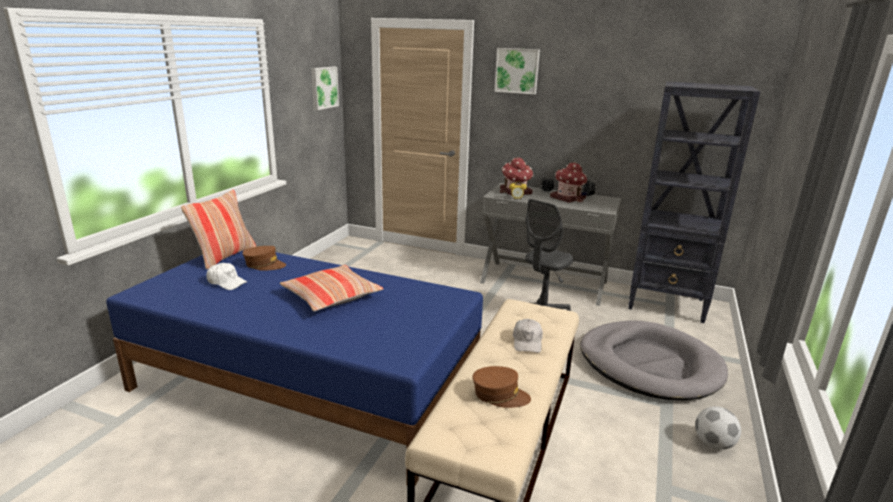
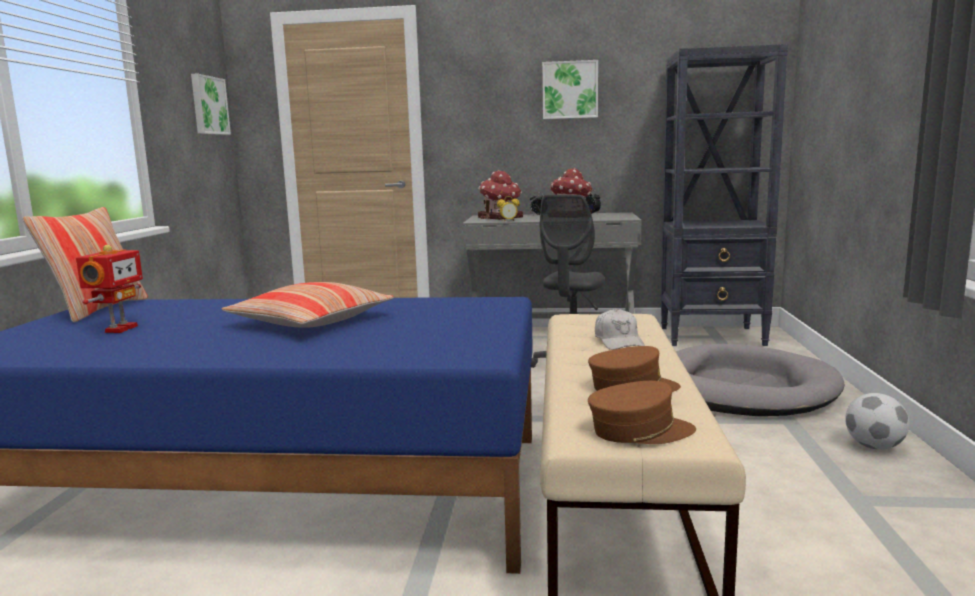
camera: 15 degrees left, 10 degrees down
(226, 282) = (119, 329): white cap -> toy robot
(264, 265) = (174, 309): brown cap -> brown cap (639, 431)
(517, 70) = (479, 65): picture -> picture (570, 90)

